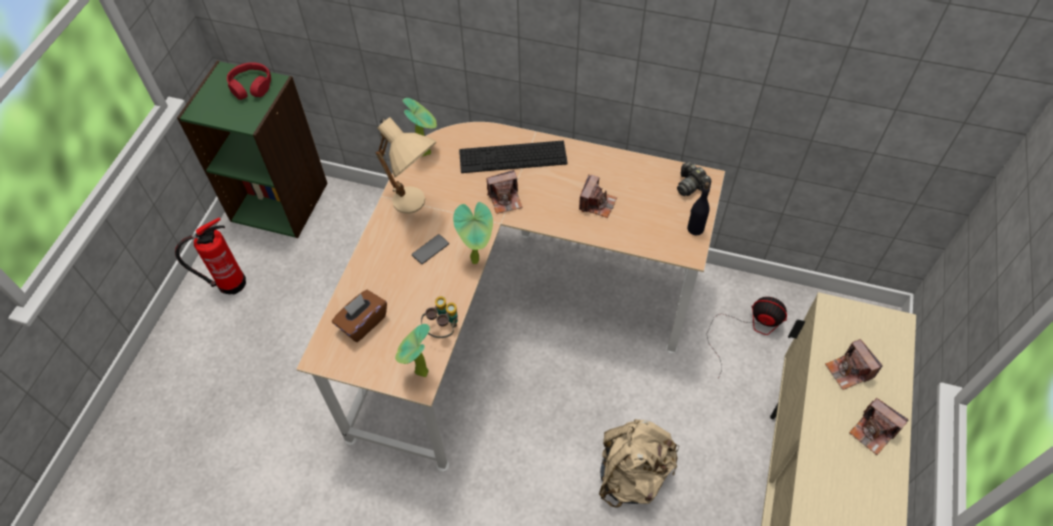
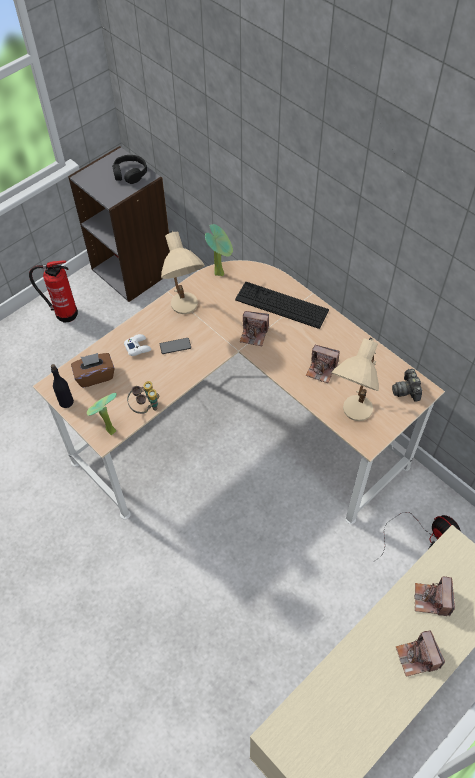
camera: 30 degrees right, 0 degrees up
(251, 86) = (130, 173): red headphones -> black headphones
(280, 201) = (133, 270): green bookcase -> grey bookcase
(389, 269) = (138, 347): none -> white game controller
(477, 259) = (203, 369): potted plant -> none
(597, 203) = (321, 369): camera -> camera turned 60 degrees clockwise
(633, 475) = (256, 597): beige backpack -> none
(657, 236) = (351, 416): none -> beige table lamp
(695, 228) = (386, 425): black bottle -> black bottle (66, 402)

